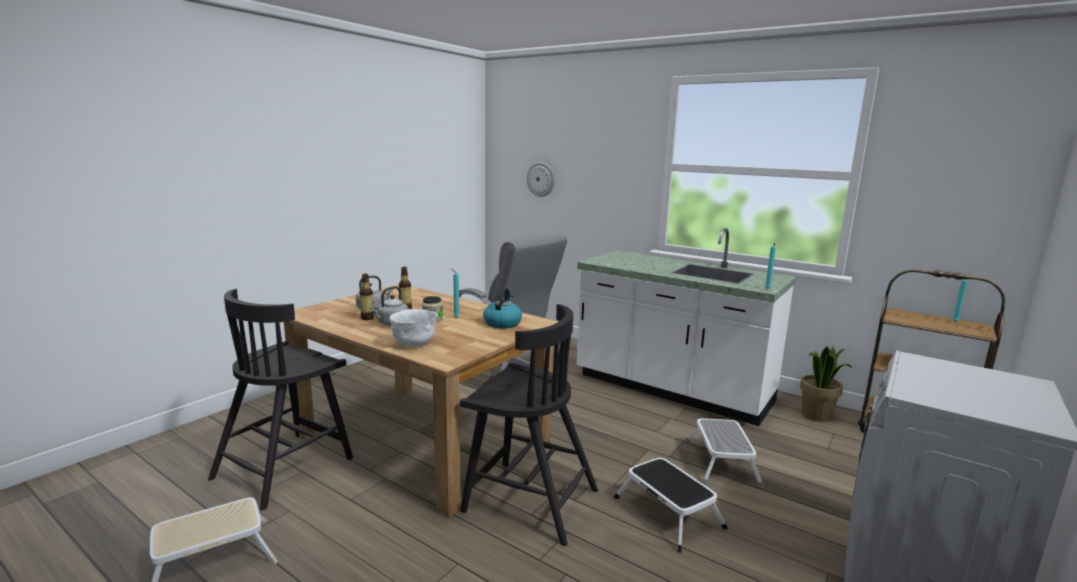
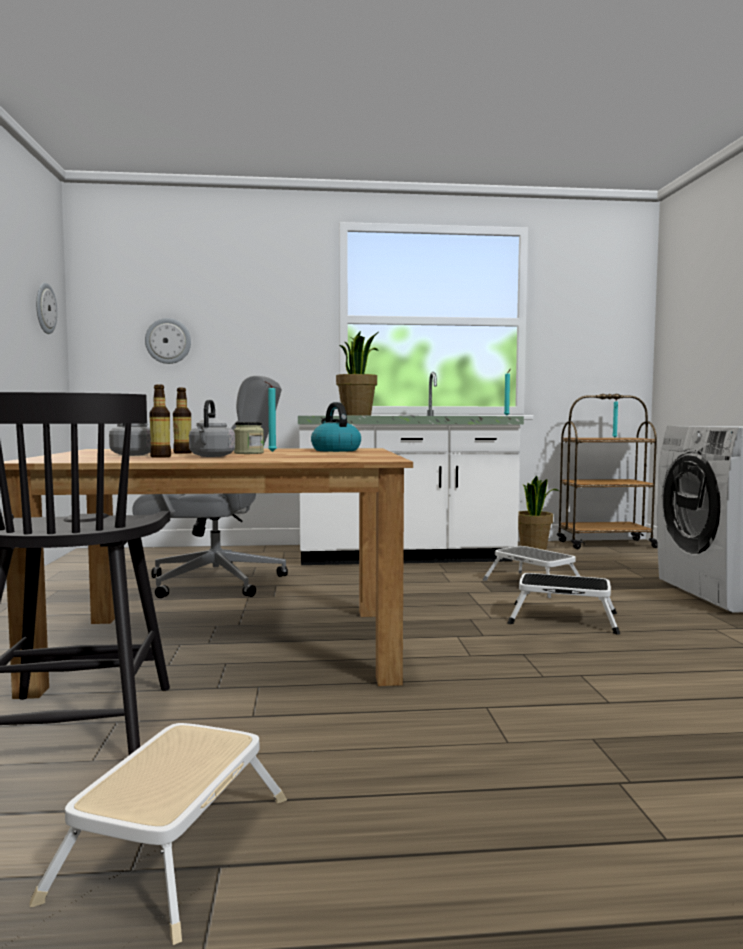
camera: 40 degrees left, 10 degrees down
(414, 344) = (304, 458): white bowl -> none
(456, 160) = (45, 308): none -> wall clock
(528, 499) = (445, 648): black chair -> none
(634, 265) = (357, 415): none -> potted plant

